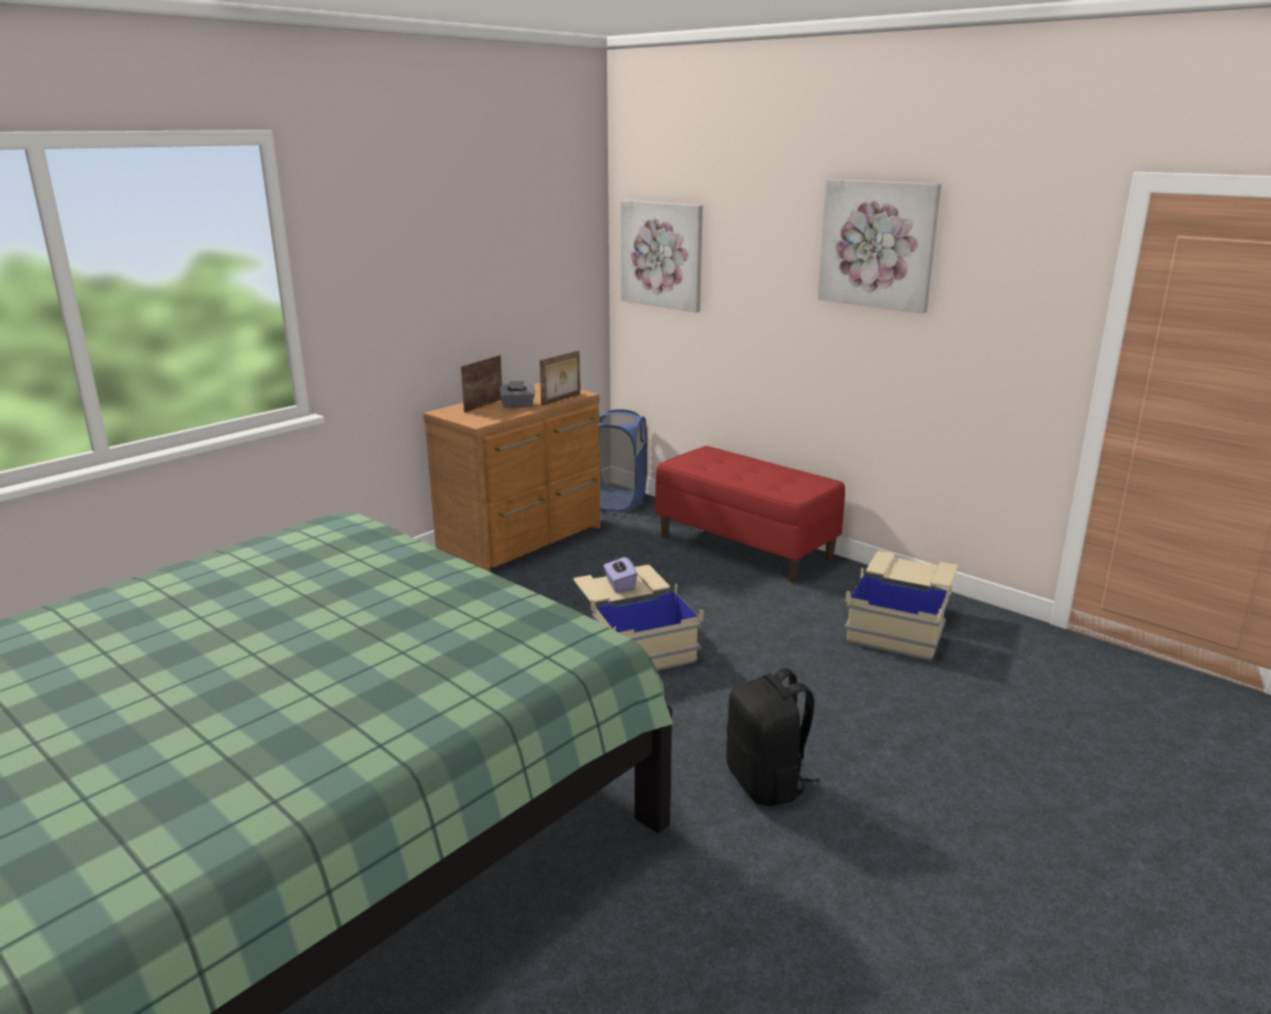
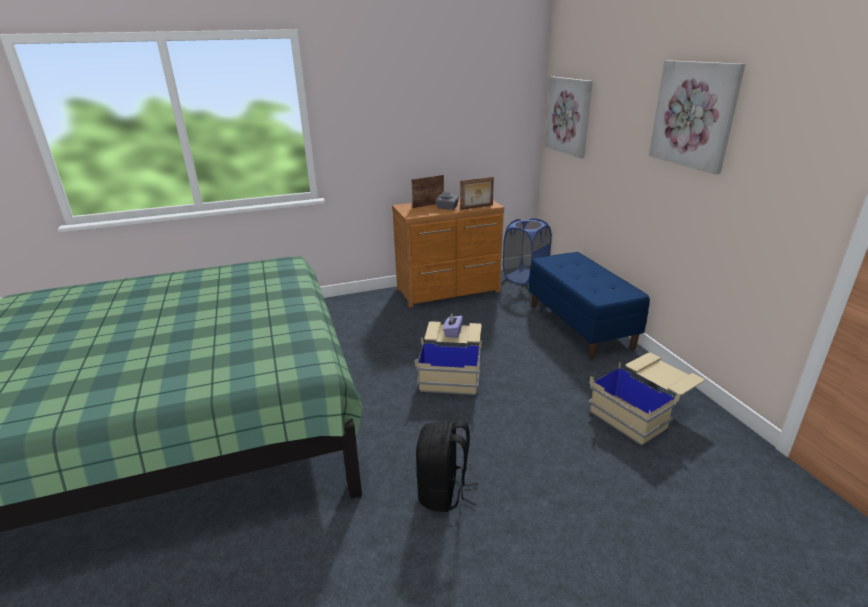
camera: 30 degrees right, 5 degrees up
(746, 547) = (580, 326): red bench -> blue bench

